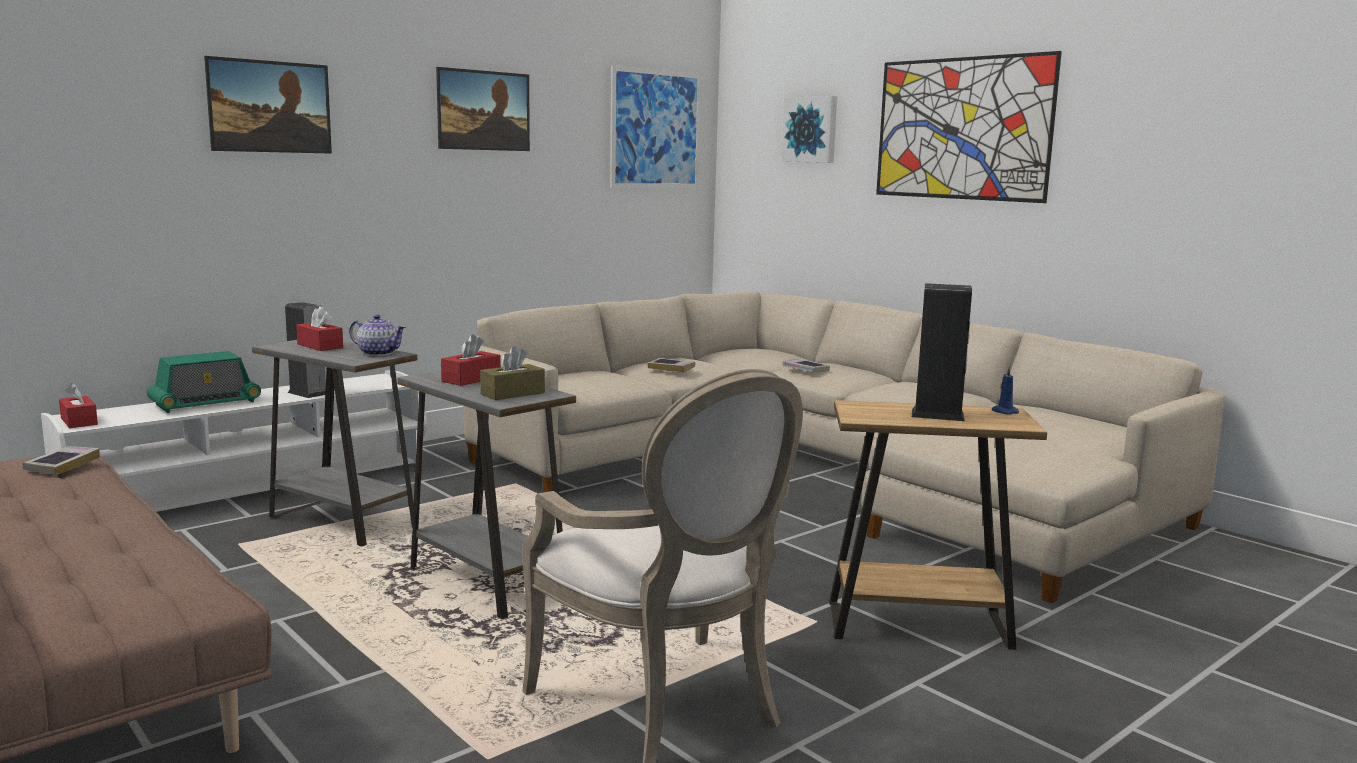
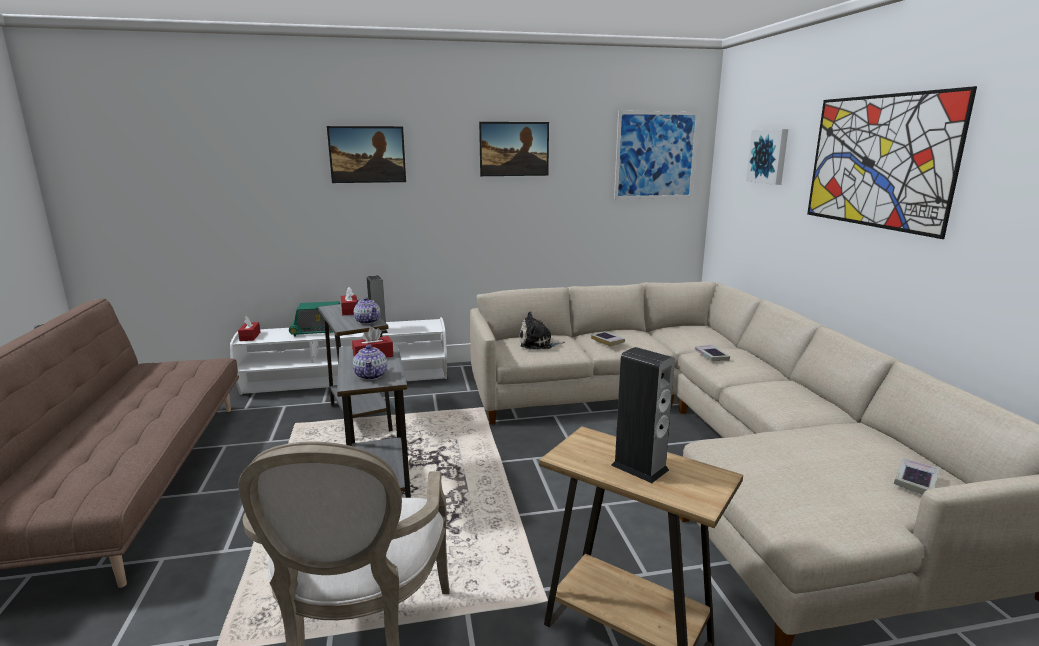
camera: 30 degrees right, 5 degrees up
(62, 465) = (197, 369): book -> book (915, 481)
(512, 393) = (371, 375): brown tissue box -> teapot
(587, 379) = (538, 344): none -> plush toy
(1003, 412) = (712, 477): blue candle -> none

